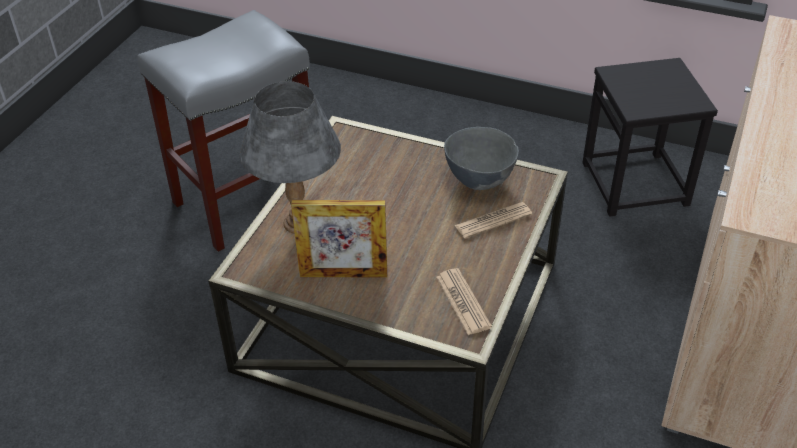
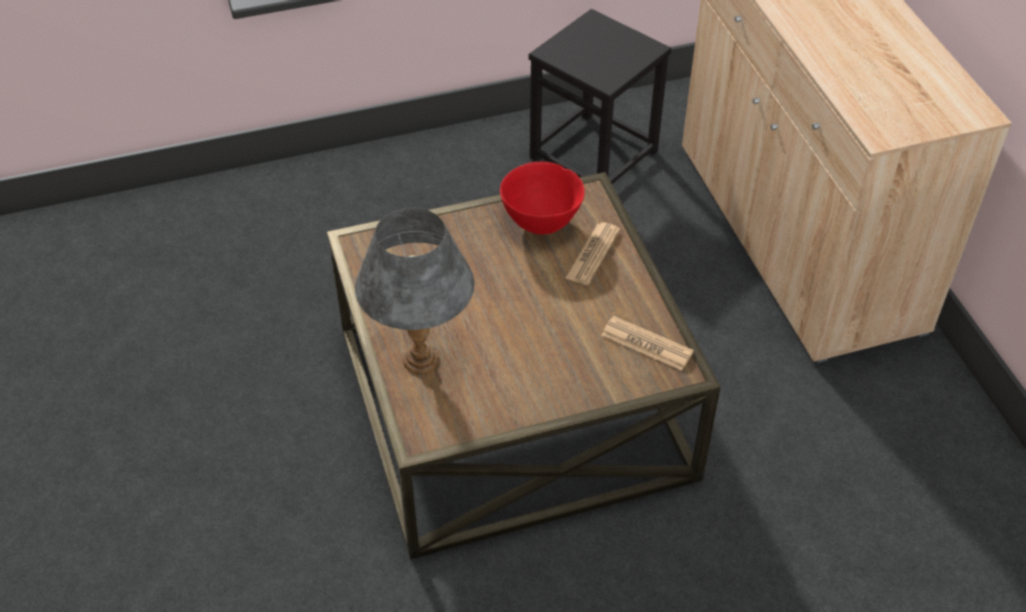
camera: 40 degrees left, 5 degrees up
(247, 200) = (238, 378): grey stool -> none
(343, 274) = (518, 383): picture frame -> none
(480, 181) = (541, 223): grey bowl -> red bowl

